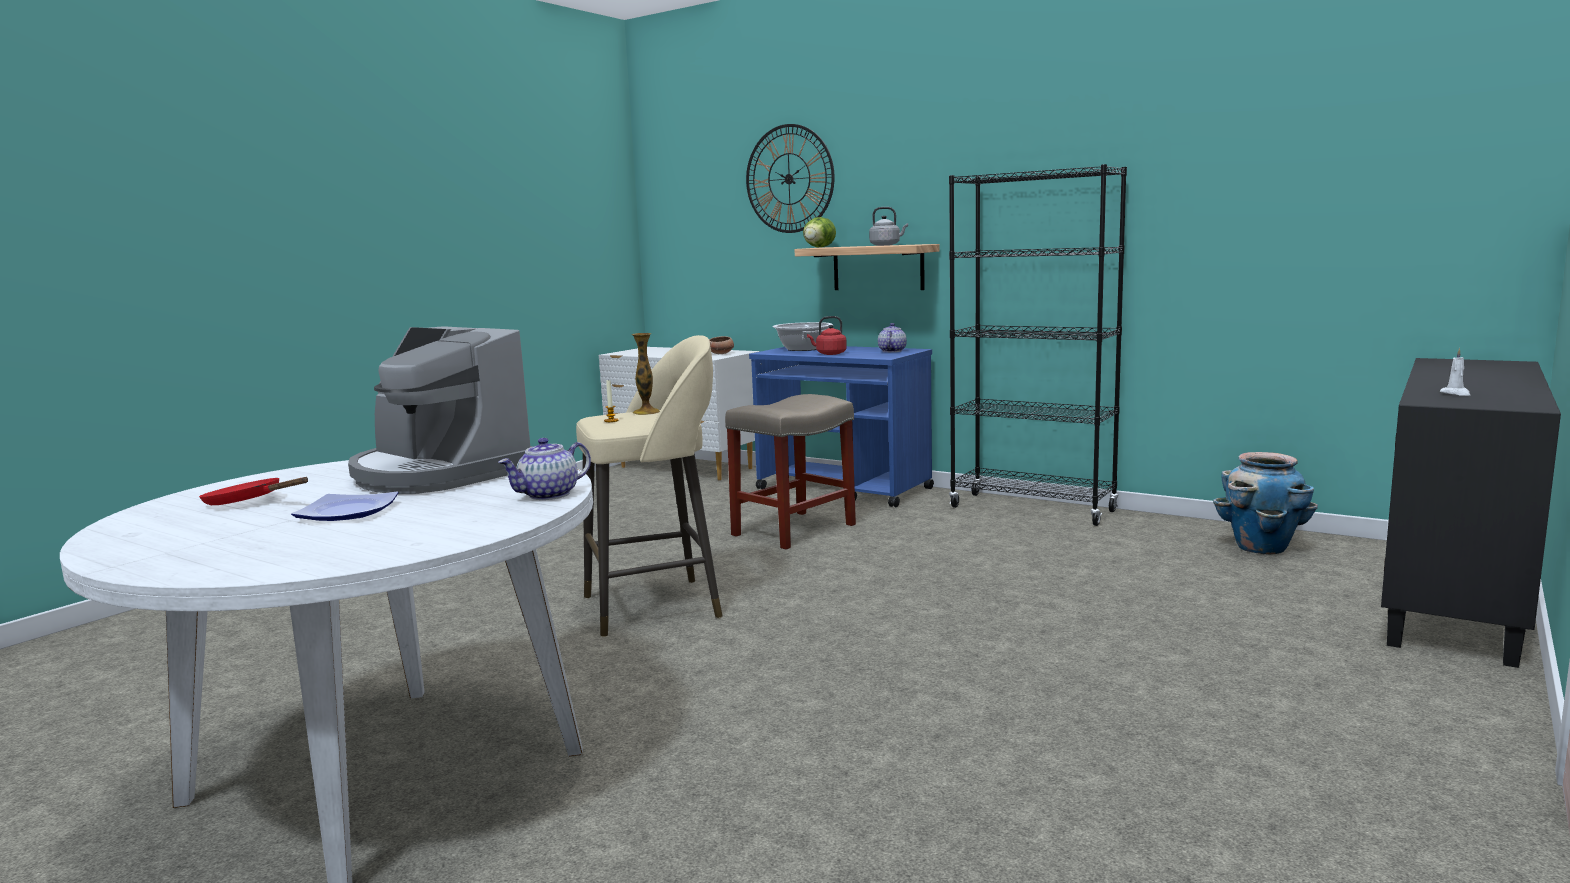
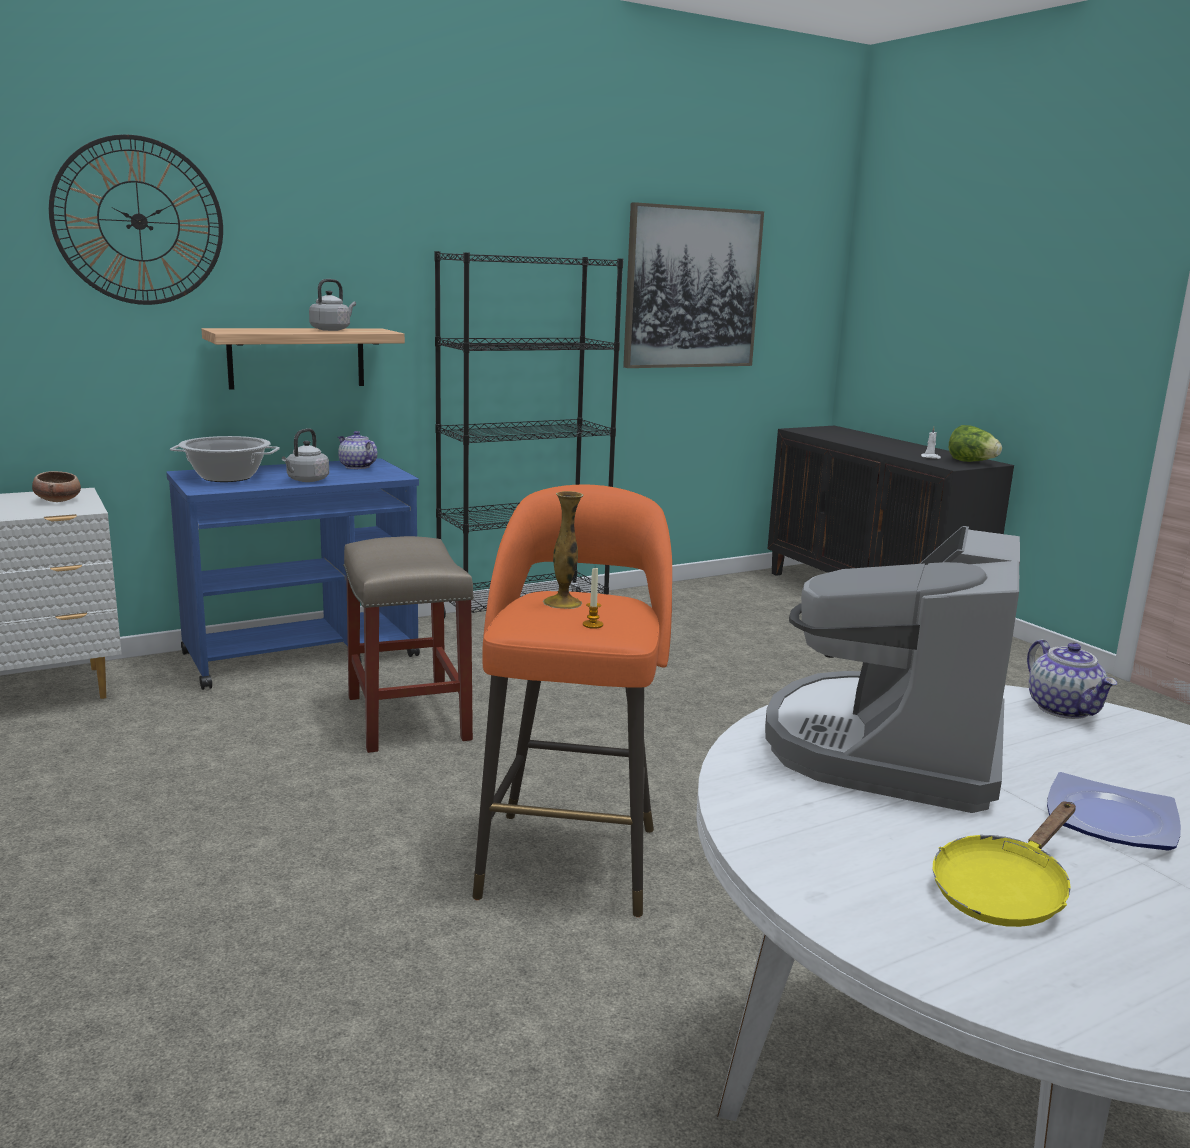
camera: 65 degrees left, 5 degrees up
(249, 502) = (1003, 891): red frying pan -> yellow frying pan
(438, 474) = (888, 748): coffee machine -> coffee machine turned 135 degrees clockwise
(656, 606) = (570, 858): beige stool -> orange stool
(818, 247) = (231, 330): lettuce -> lettuce (971, 462)
(829, 354) = (306, 480): red kettle -> grey kettle
(1262, 548) = (724, 598): planter -> none
(1276, 187) = (692, 288): none -> picture

